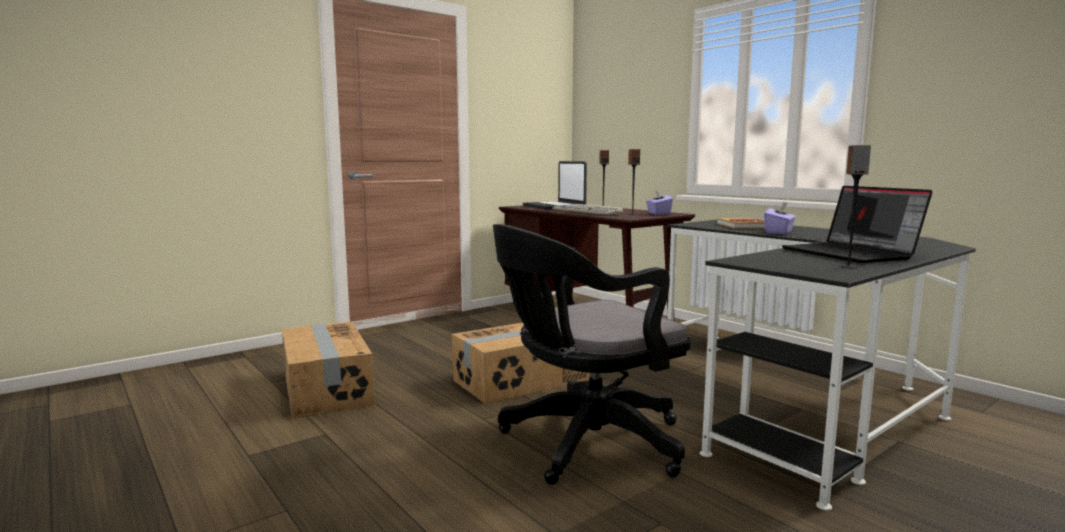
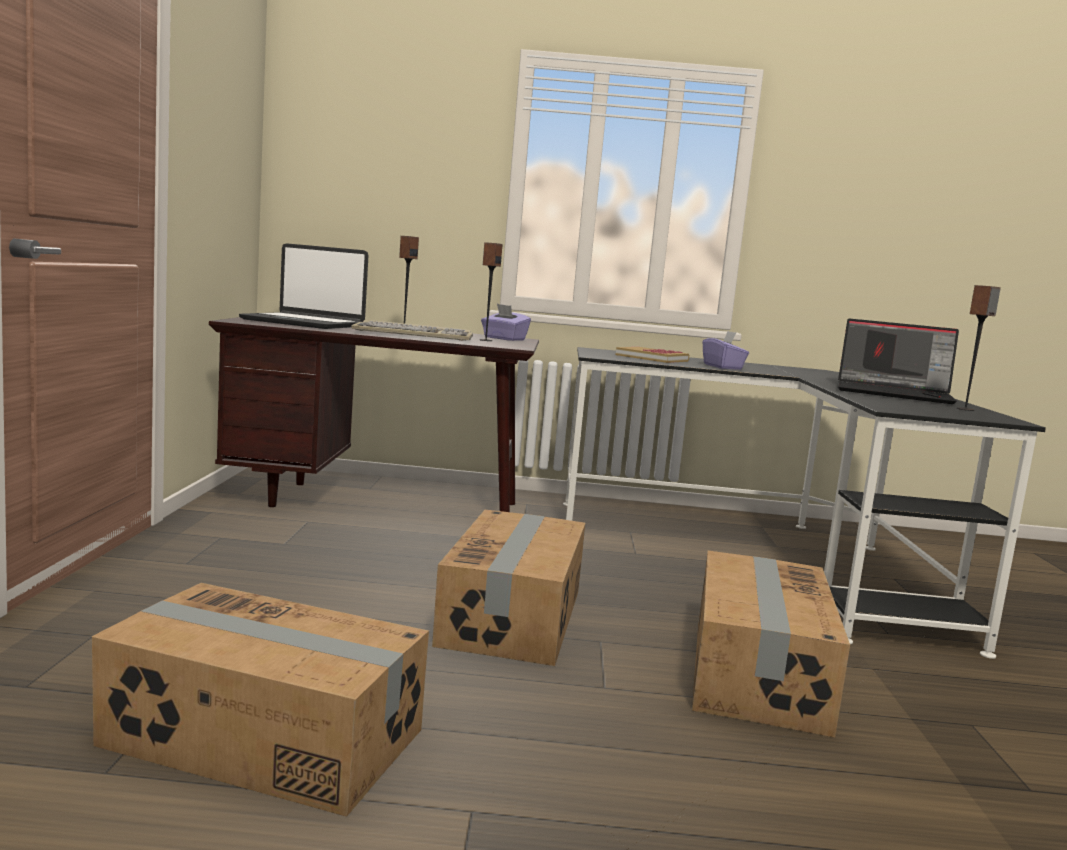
camera: 50 degrees left, 0 degrees up
(585, 443) = (755, 673): black office chair -> cardboard box

